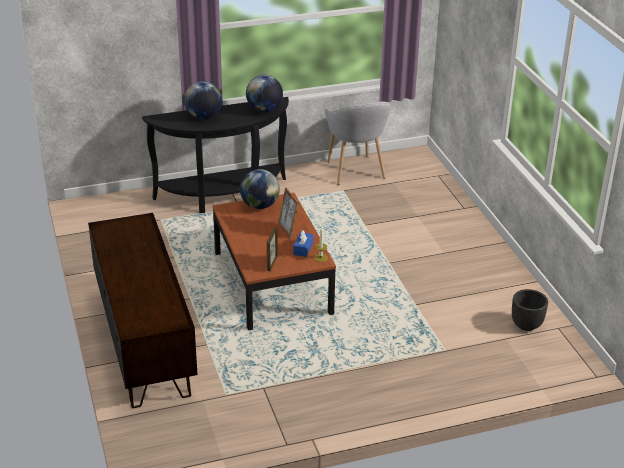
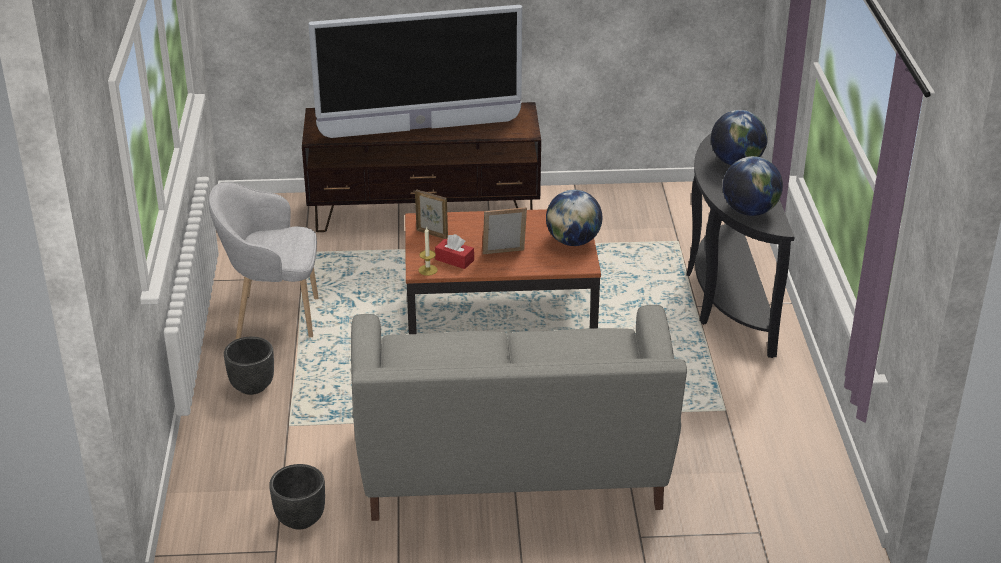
camera: 105 degrees right, 0 degrees up
(147, 270) = (420, 128): none -> television
(303, 249) = (454, 260): blue tissue box -> red tissue box
(355, 171) = (786, 435): grey armchair -> grey armchair (273, 318)
(412, 379) = (251, 386): none -> black planter
(433, 254) = (513, 467): none -> grey sofa

